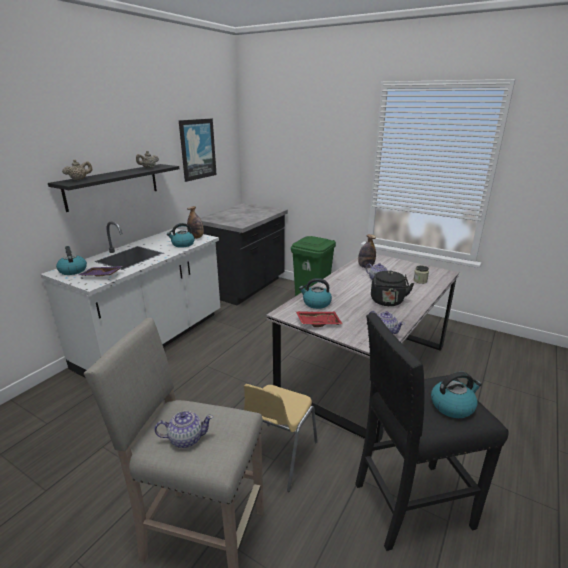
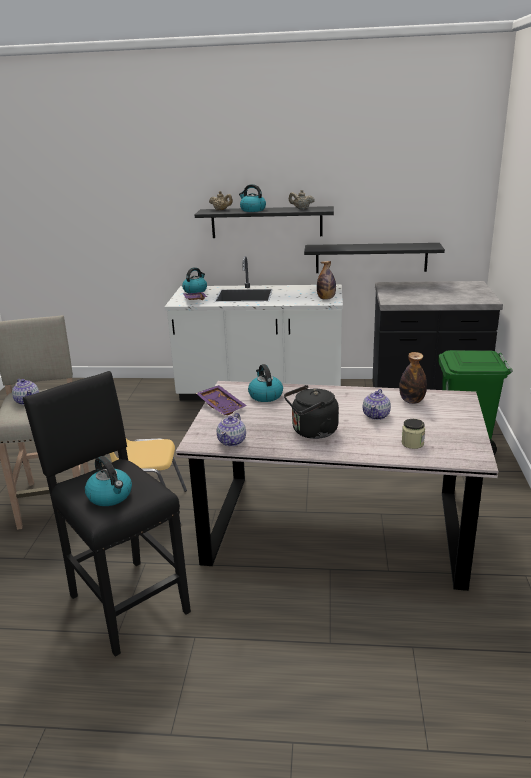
camera: 65 degrees right, 0 degrees up
(182, 244) = (299, 300): kettle -> kettle (252, 210)
(187, 202) = (371, 258): none -> black shelf
(197, 149) = (401, 194): picture -> none
(318, 322) = (222, 405): red tray -> purple tray

